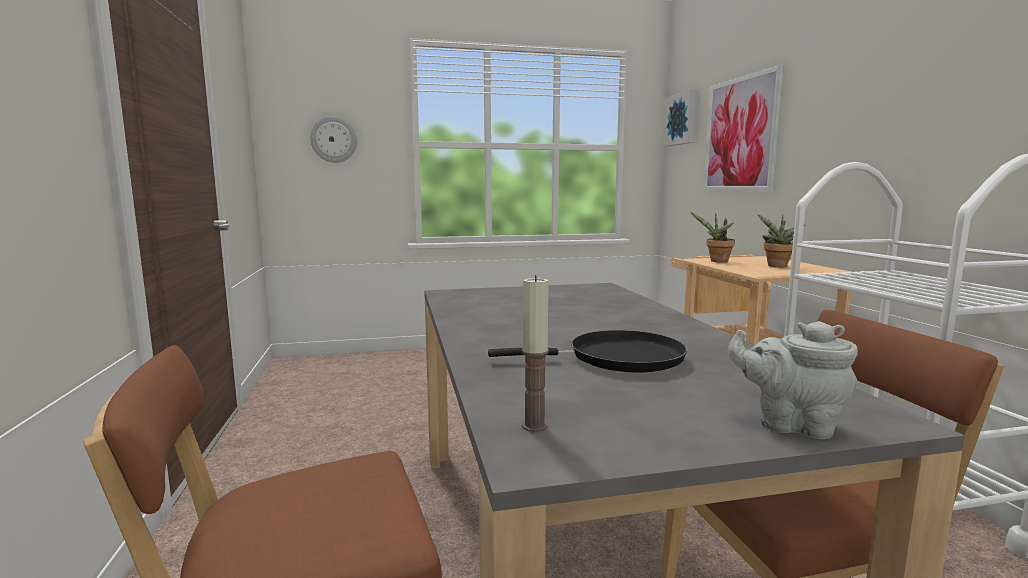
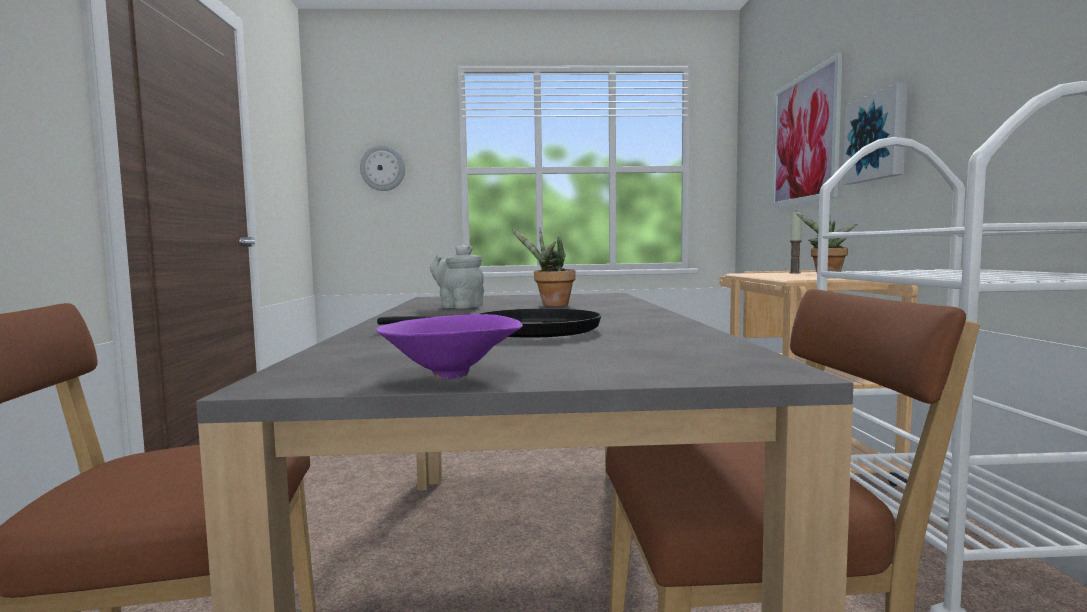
camera: 10 degrees right, 5 degrees down
(534, 426) = (336, 365): candle -> candle (794, 273)
(660, 440) = (454, 376): none -> purple bowl
(683, 119) = (752, 132): picture -> picture (877, 137)
(716, 261) = (760, 274): potted plant -> potted plant (551, 305)
(790, 424) = (633, 370): grey teapot -> grey teapot (458, 307)

